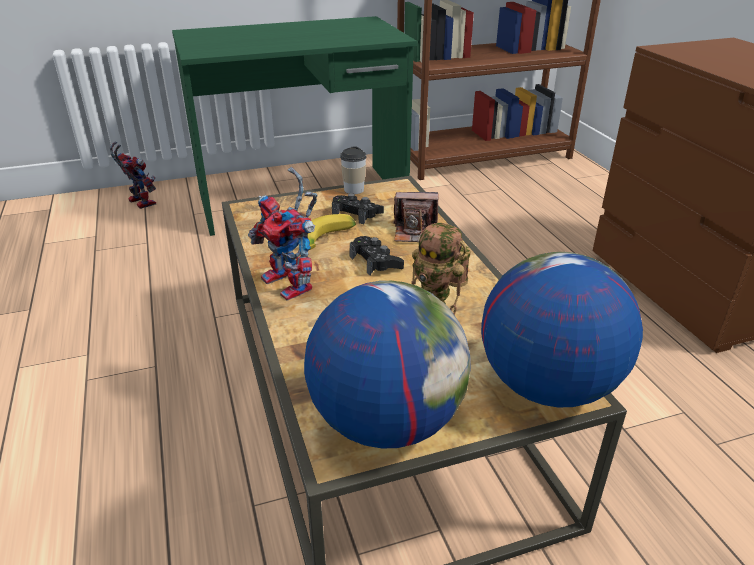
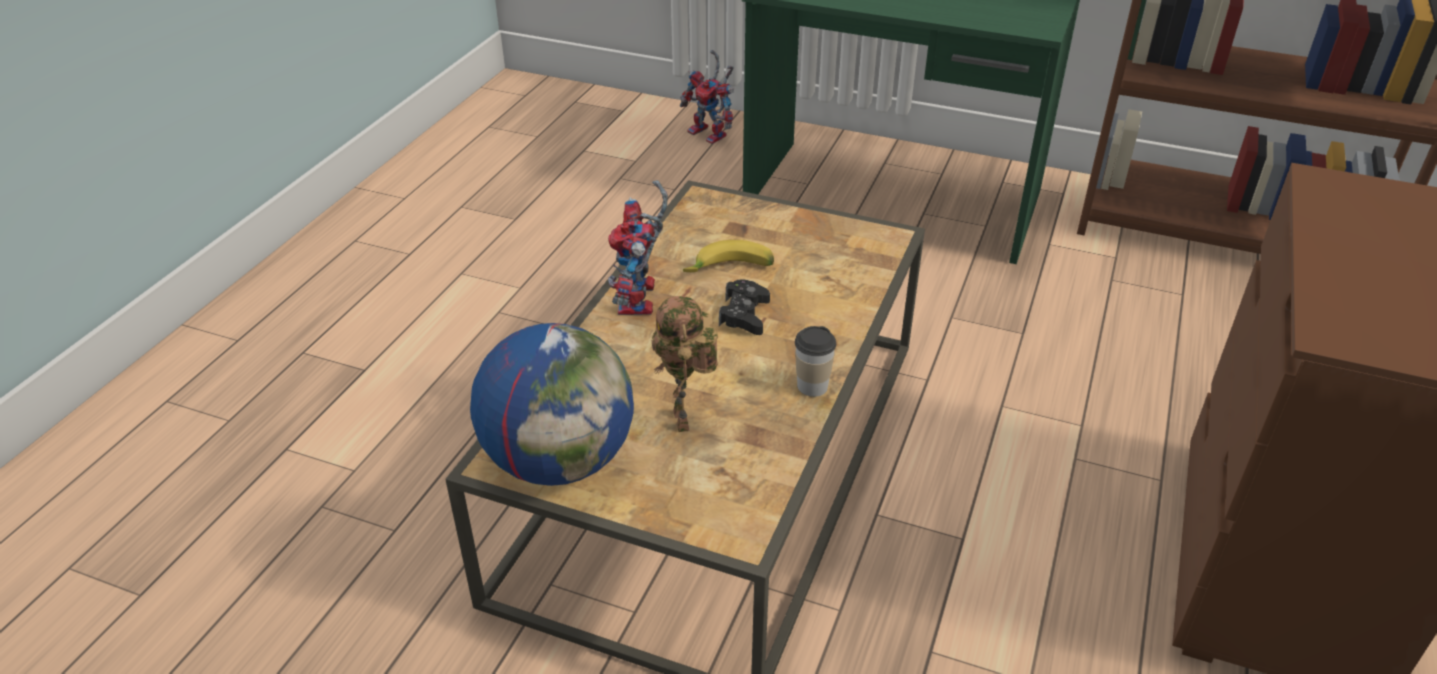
camera: 40 degrees right, 5 degrees up
(138, 202) = (712, 134): toy robot -> toy robot turned 135 degrees clockwise
(354, 190) = (833, 221): cup -> cup (812, 386)
(356, 214) = (797, 252): black game controller -> none
(415, 232) = (828, 301): camera -> none
(547, 386) = (726, 514): globe -> none

